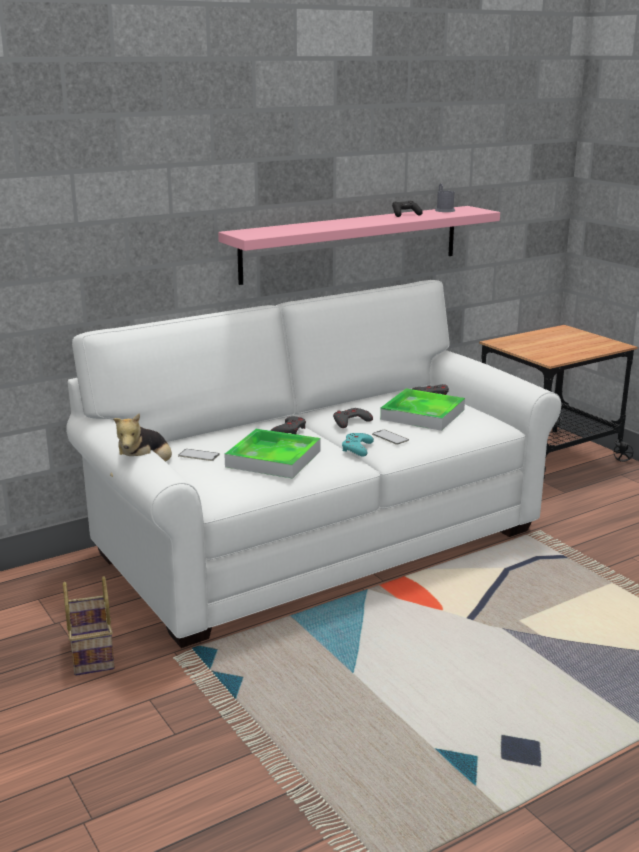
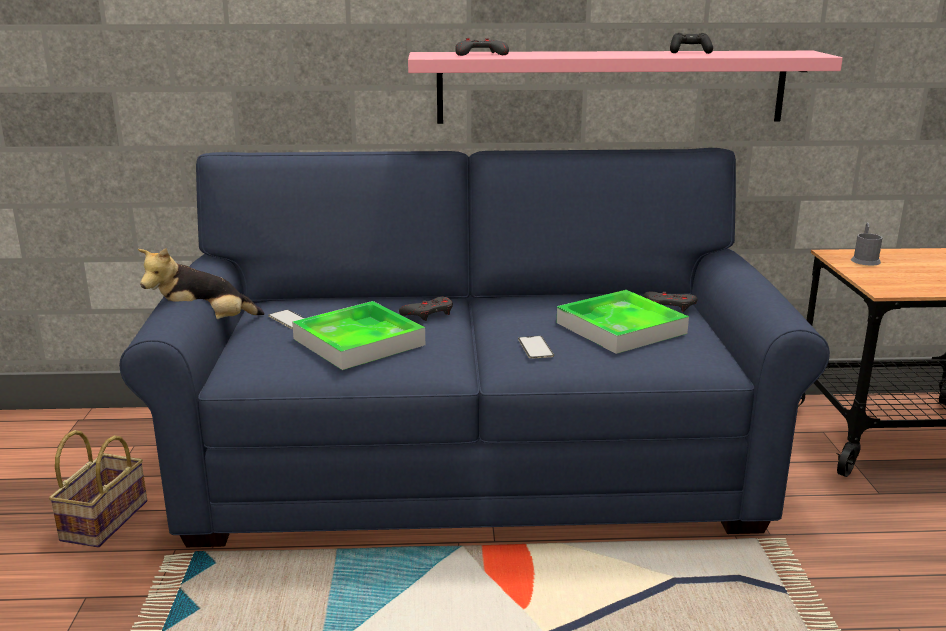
camera: 30 degrees right, 0 degrees up
(320, 542) = (474, 468): white sofa -> blue sofa
(350, 421) = (516, 318): grey game controller -> grey game controller (481, 54)
(357, 448) = (476, 352): turquoise game controller -> none
(443, 210) = (761, 51): grey mug -> grey mug (864, 259)

